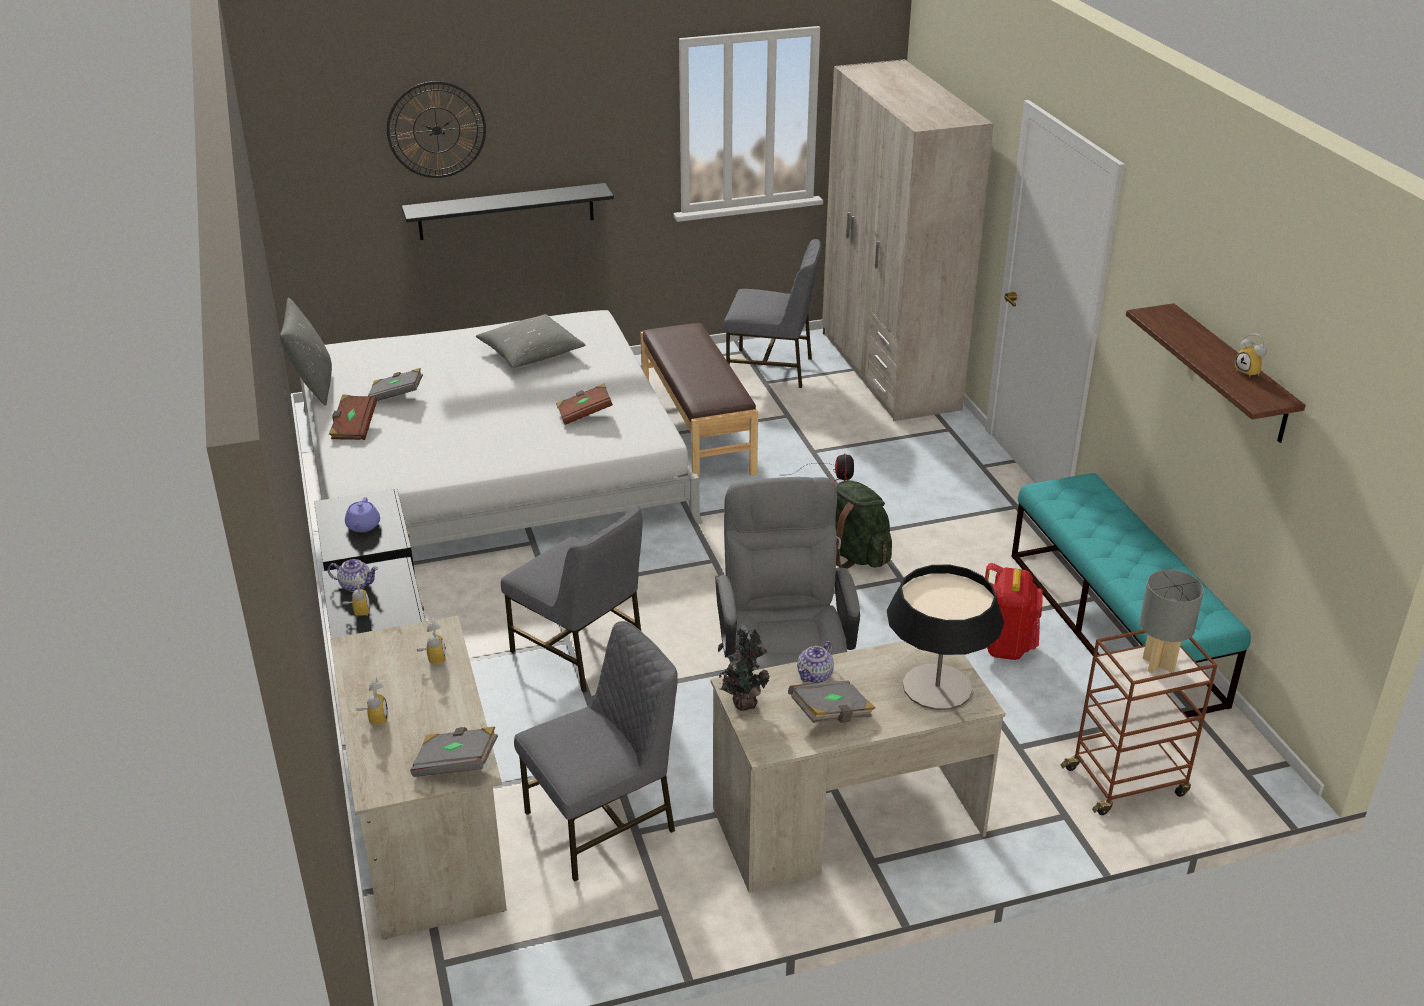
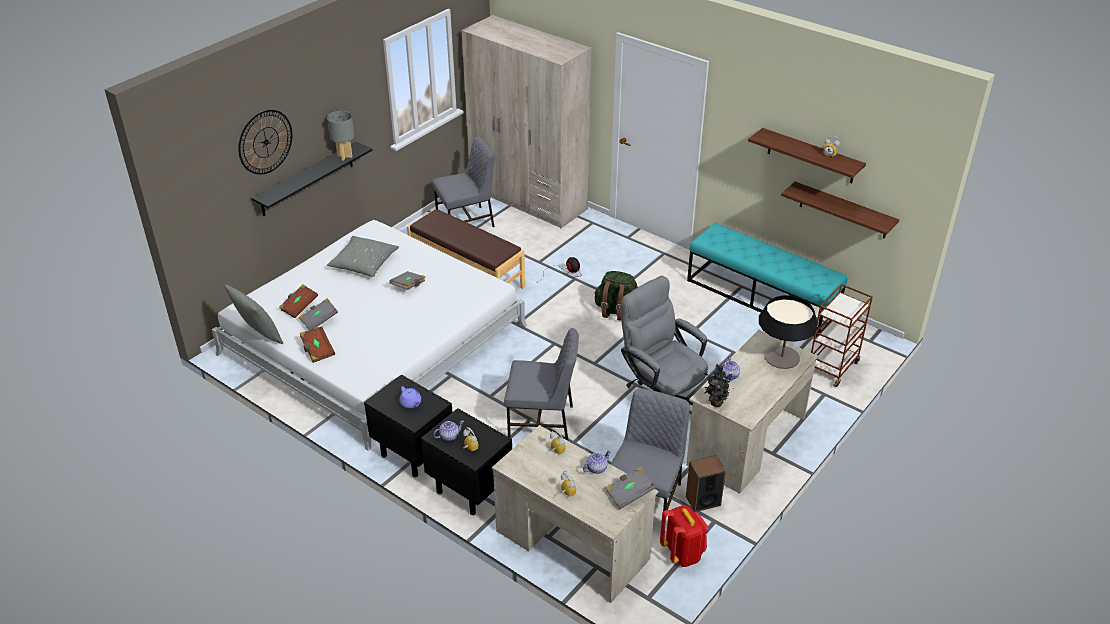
camera: 35 degrees left, 5 degrees up
(456, 707) = (596, 468): none -> teapot
(584, 414) = (440, 288): brown book -> brown book (299, 307)
(680, 872) = (703, 500): none -> speaker
(831, 714) = (755, 390): grey book -> grey book (409, 286)
(1006, 646) = (728, 327): red backpack -> red backpack (683, 553)
(1158, 664) = (845, 306): grey table lamp -> grey table lamp (344, 156)
(1263, 497) = (843, 210): none -> shelf

